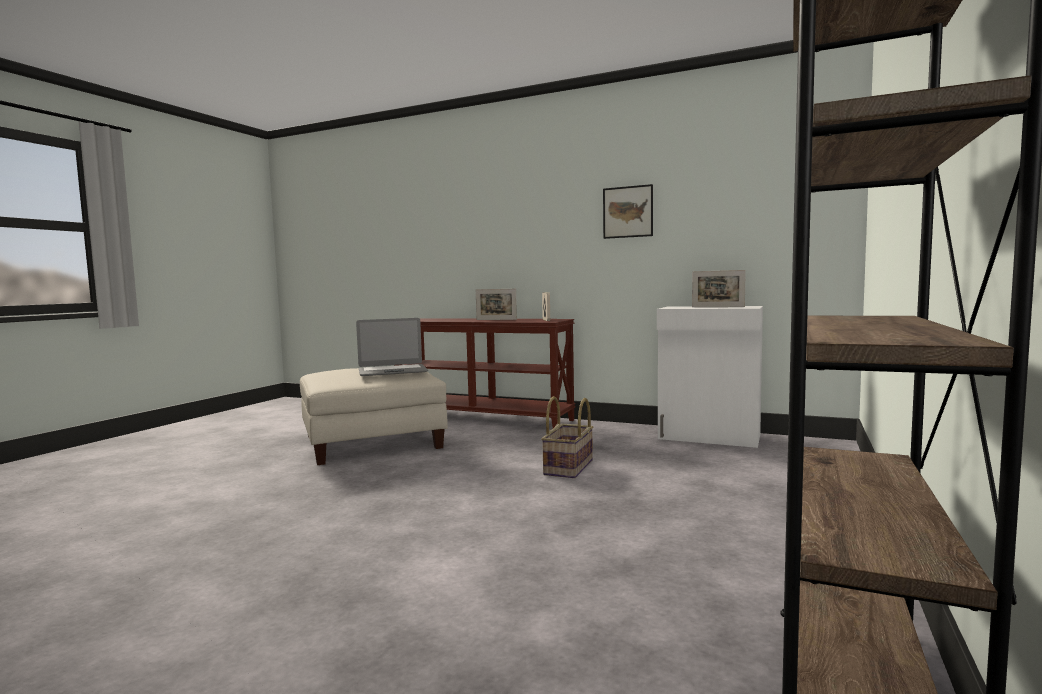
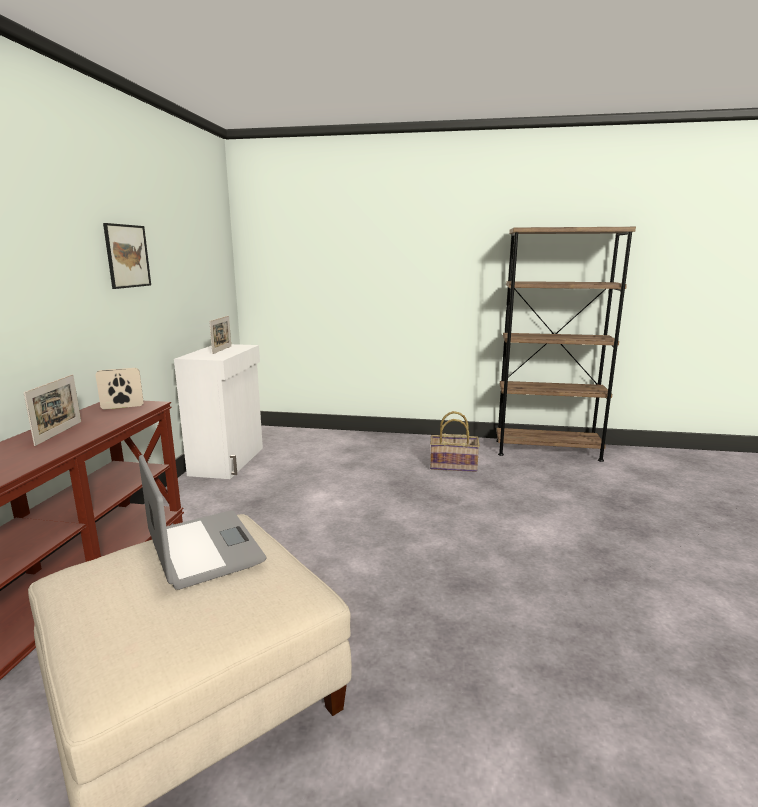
camera: 105 degrees left, 10 degrees up
(569, 467) = (322, 510): basket -> basket (453, 465)

